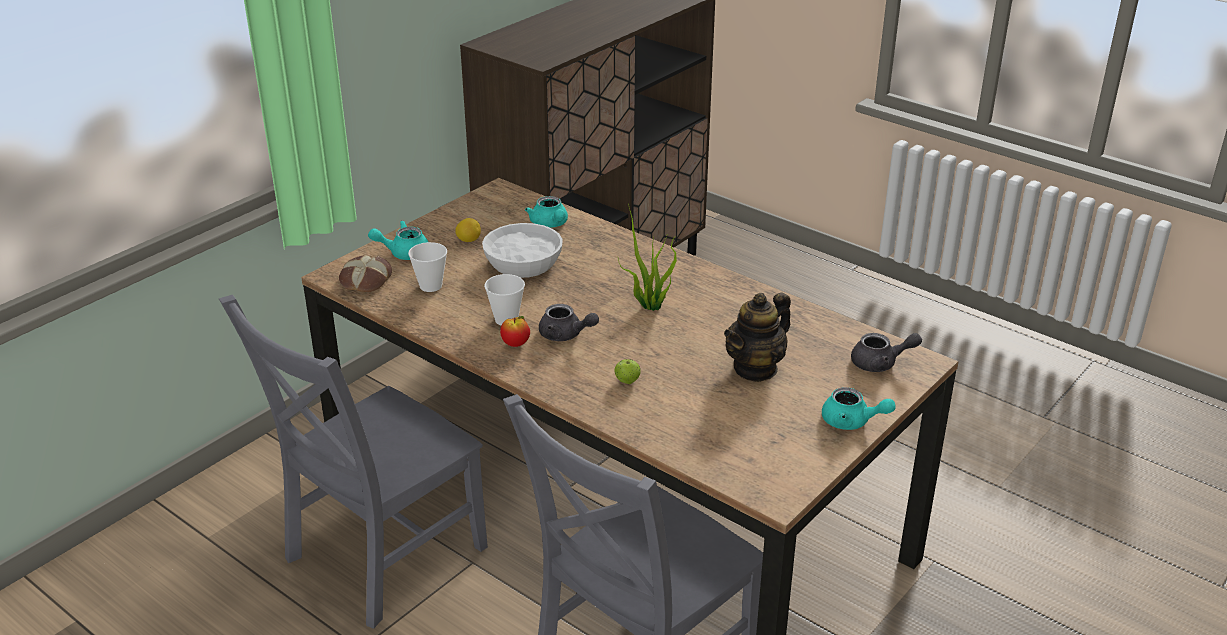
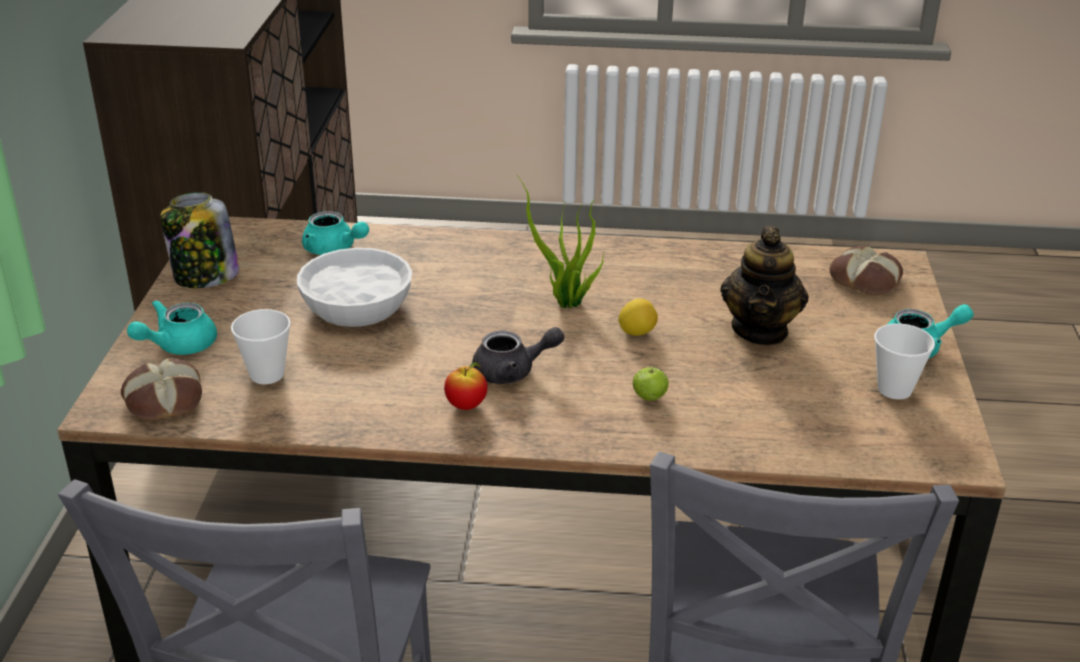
camera: 35 degrees left, 0 degrees up
(460, 217) = (205, 277): none -> jar
(468, 240) = (250, 301): lemon -> lemon (637, 332)
(506, 319) = (417, 380): cup -> cup (894, 389)
(880, 363) = (866, 279): grey teapot -> bread

